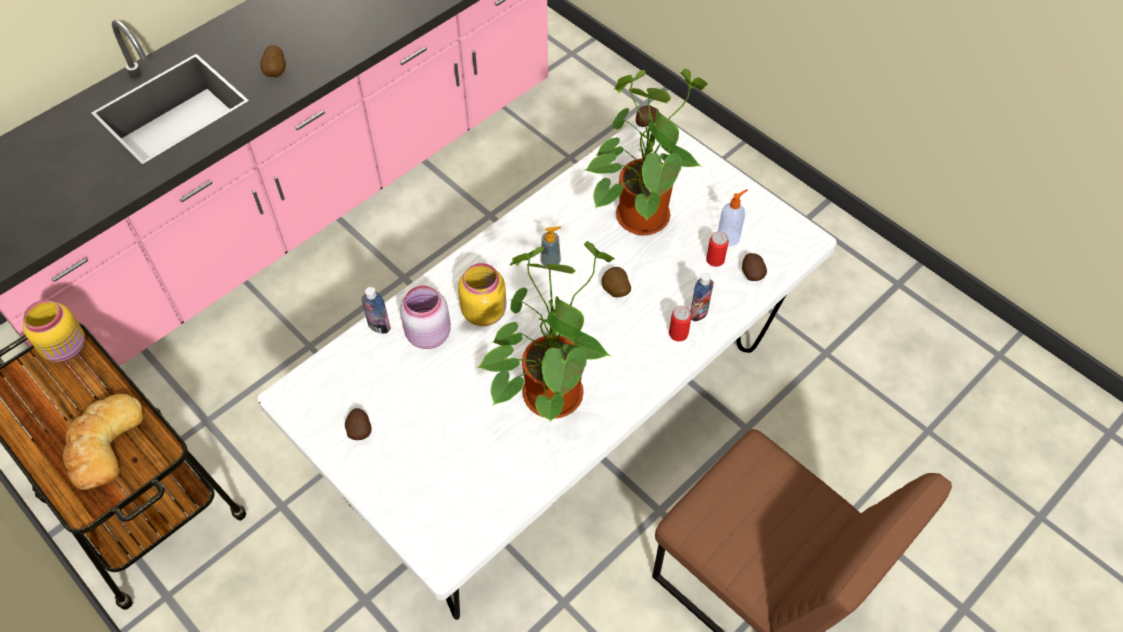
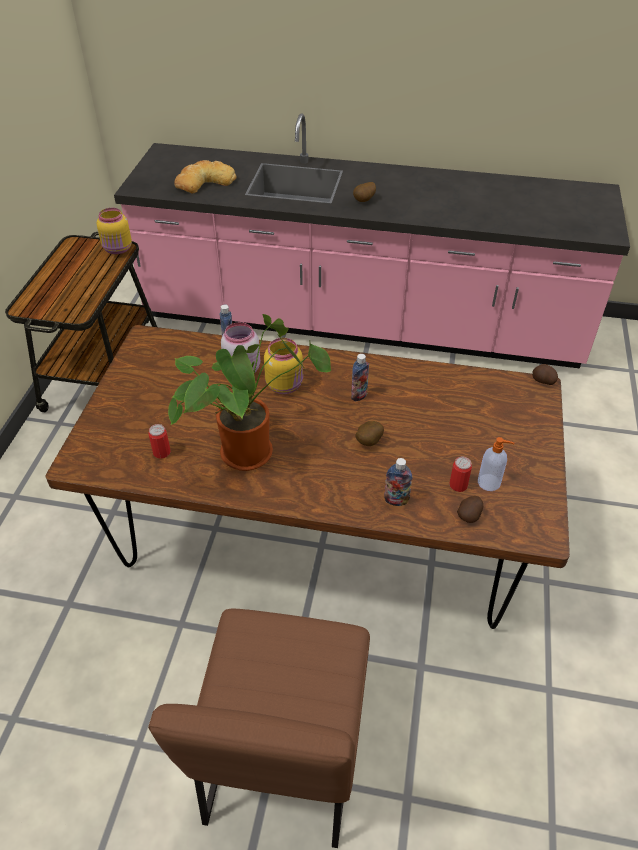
camera: 55 degrees right, 10 degrees down
(102, 444) = (66, 293): bread -> bread (204, 182)
(359, 429) = (144, 377): potato -> none
(550, 262) = (359, 395): soap dispenser -> bottle
(560, 423) = (320, 540): white dining table -> brown dining table
(640, 212) = (455, 419): potted plant -> none
(678, 333) = (364, 497): can -> can (162, 452)

